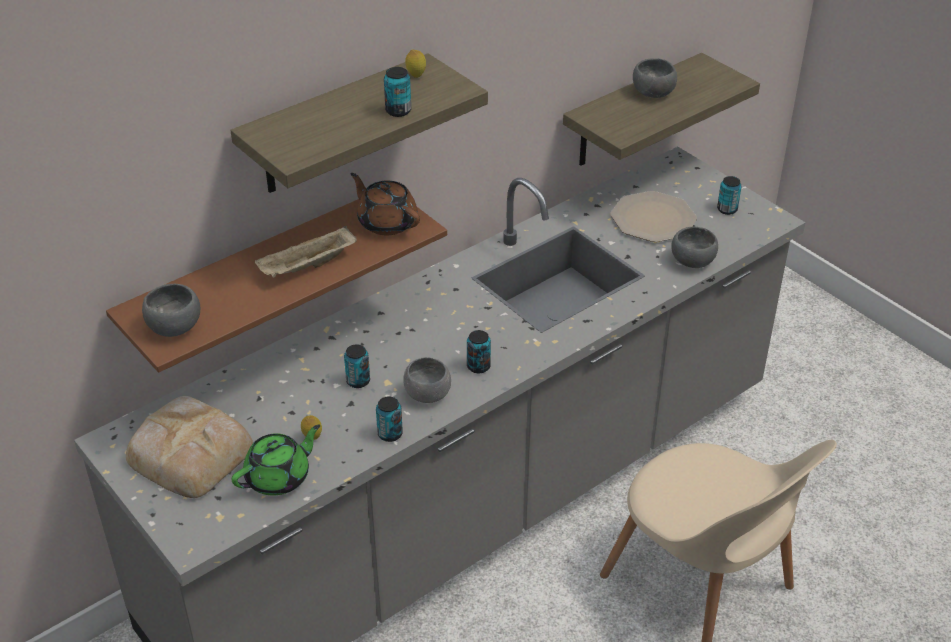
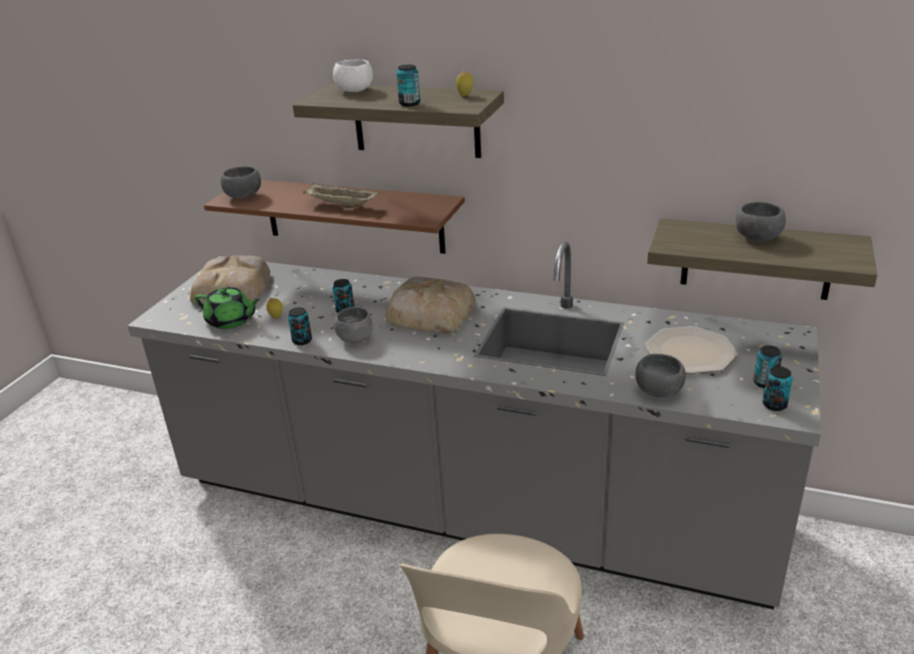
camera: 60 degrees right, 10 degrees down
(293, 124) = (355, 90): none -> white bowl
(386, 222) = (419, 209): brown teapot -> none
(428, 325) = (429, 312): none -> bread
(478, 366) = (405, 346): can -> can (774, 405)

